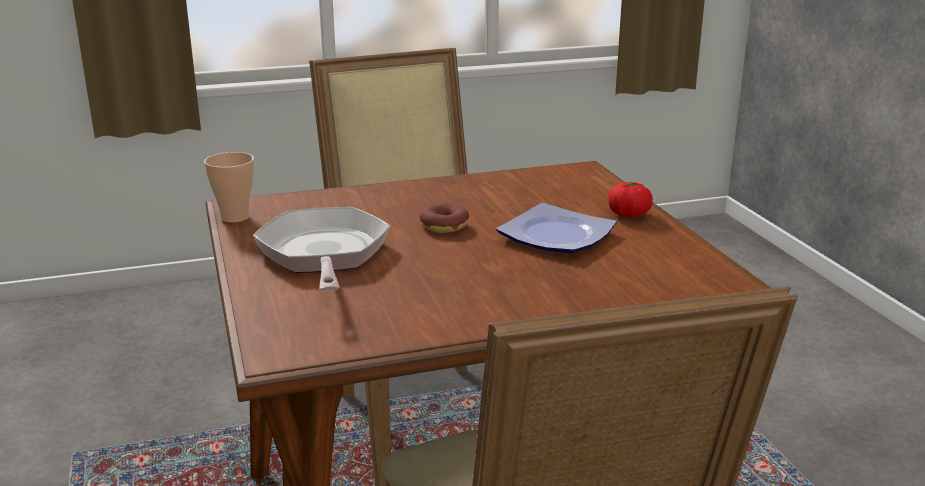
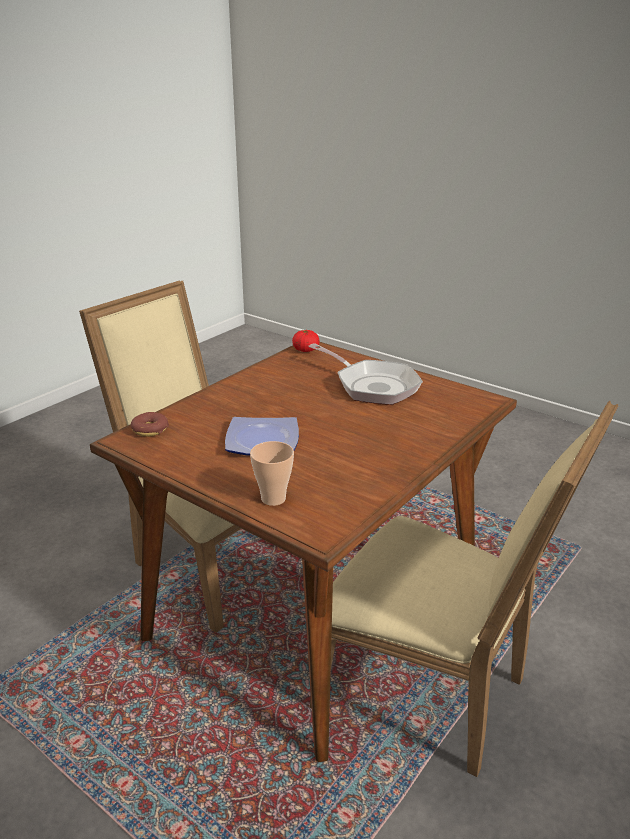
camera: 145 degrees right, 5 degrees up
(235, 217) = (466, 391): cup -> cup (273, 498)
(444, 226) = (341, 425): donut -> donut (150, 430)
(628, 214) = (230, 479): tomato -> tomato (306, 350)

